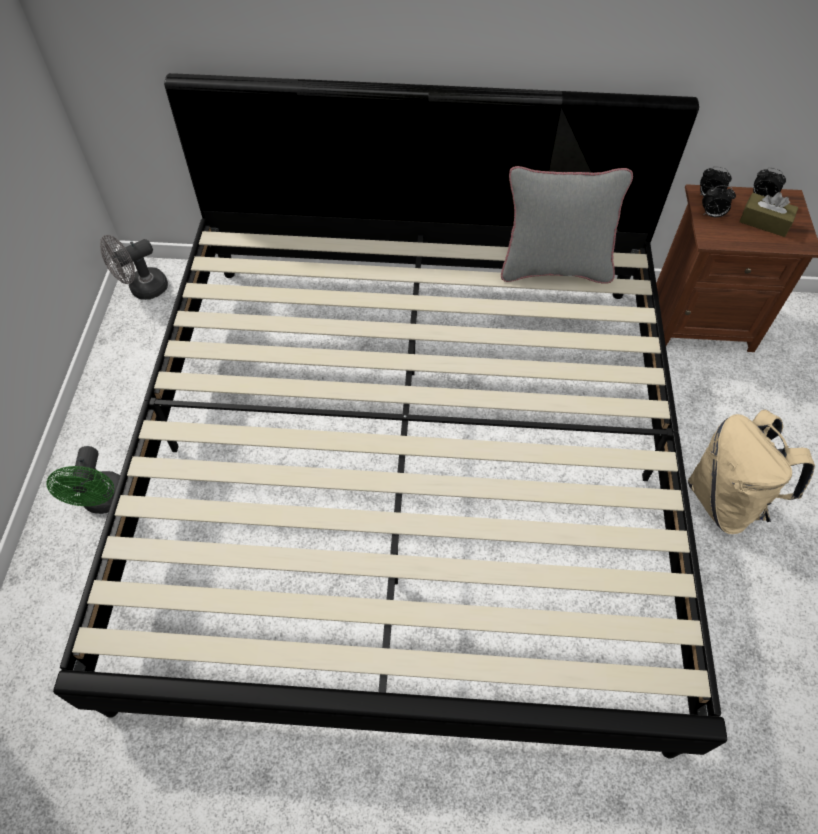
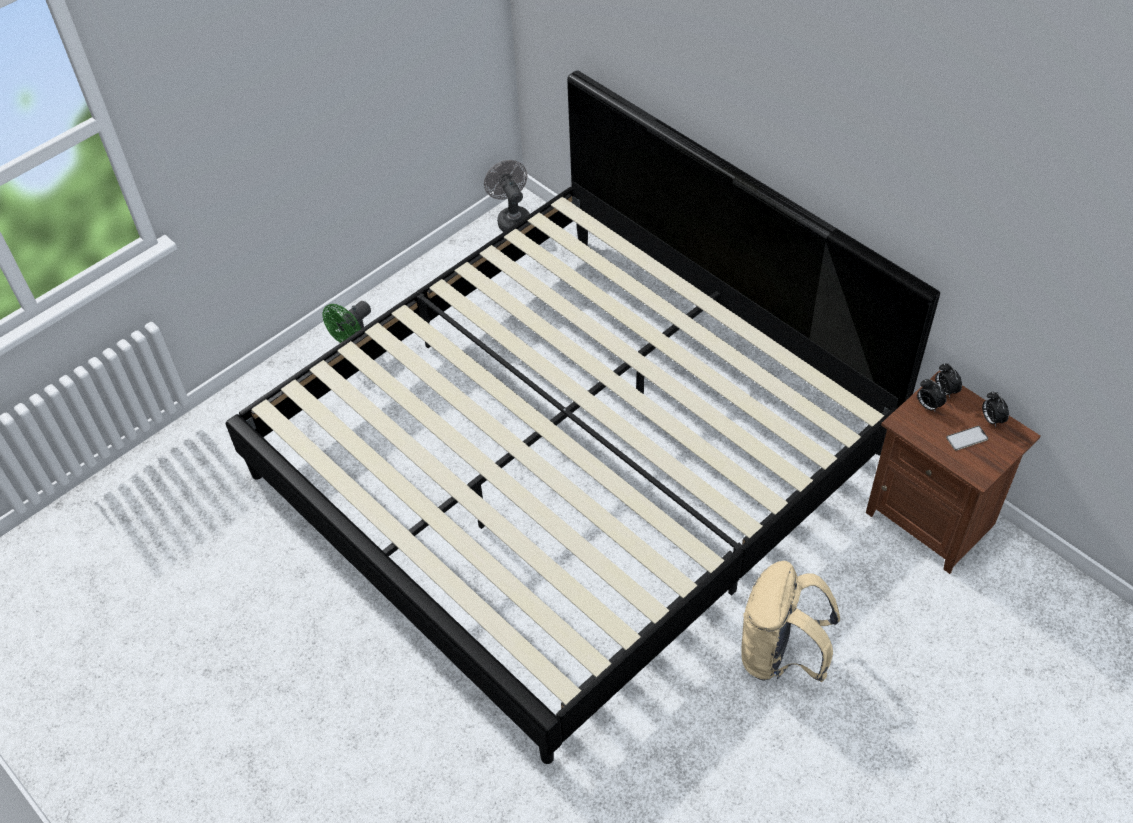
camera: 45 degrees right, 5 degrees down
(143, 289) = (512, 219): grey fan -> grey fan turned 60 degrees clockwise
(554, 268) = (792, 379): grey pillow -> none
(764, 222) = (967, 438): brown tissue box -> phone

